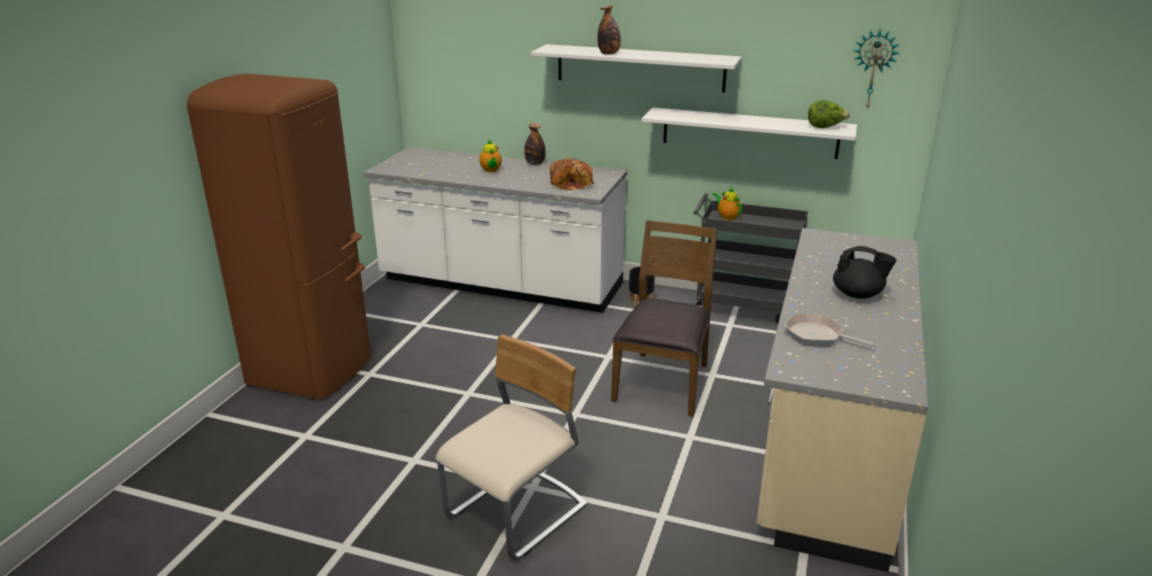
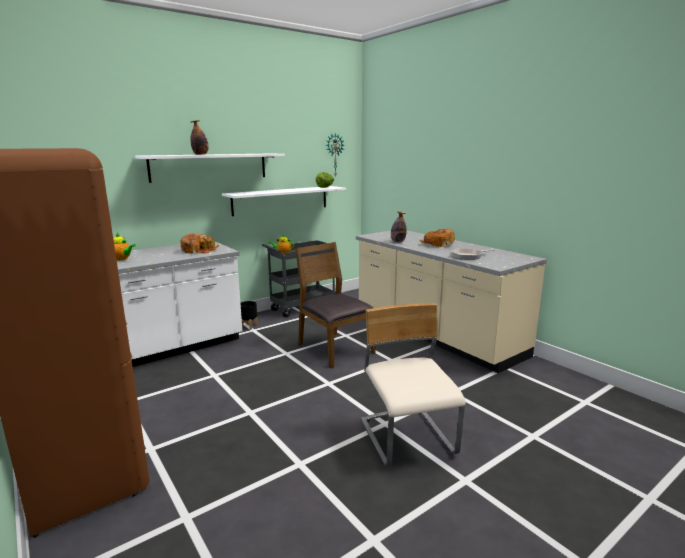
camera: 55 degrees left, 10 degrees down
(535, 163) = (145, 250): bottle -> bottle (398, 242)
(858, 295) = (437, 244): black teapot -> bread

